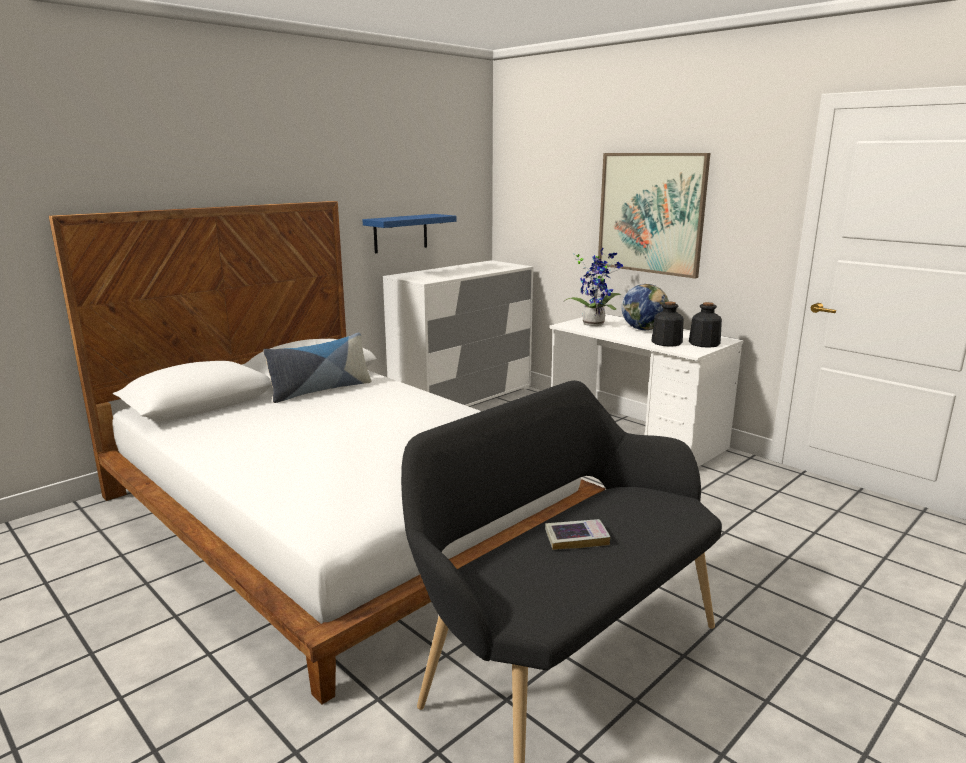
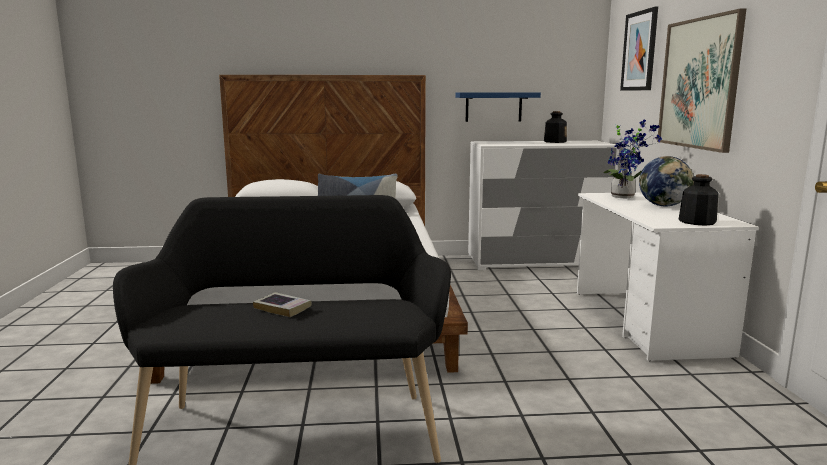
camera: 40 degrees right, 5 degrees down
(553, 172) = (639, 51): none -> picture
(666, 343) = (655, 215): bottle -> bottle (554, 142)

